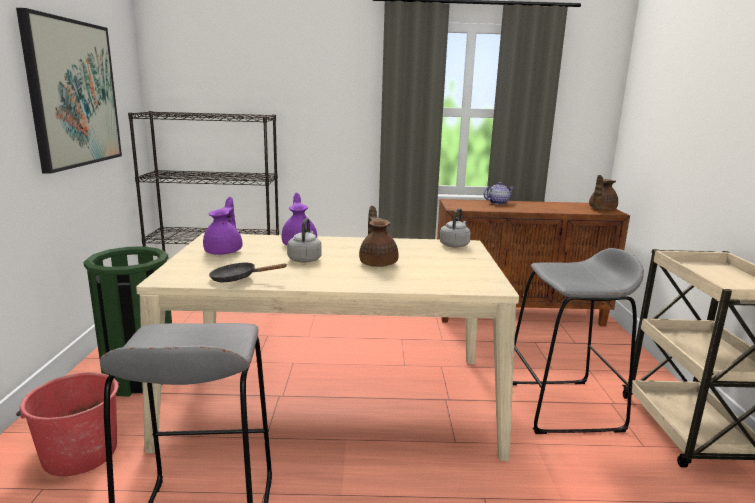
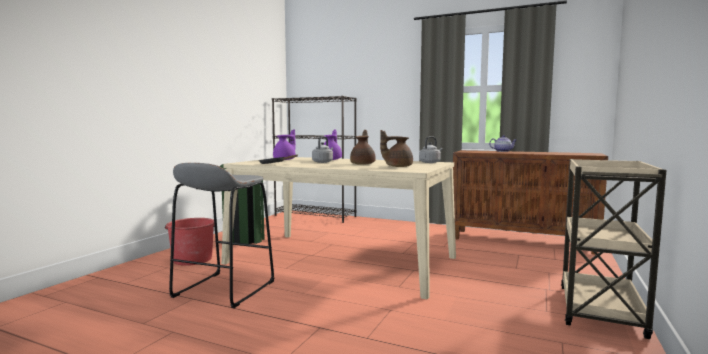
camera: 25 degrees right, 10 degrees down
(73, 94) = (236, 83): picture -> none
(562, 406) = (500, 284): grey stool -> none
(601, 209) = (587, 154): brown teapot -> brown teapot (397, 166)

